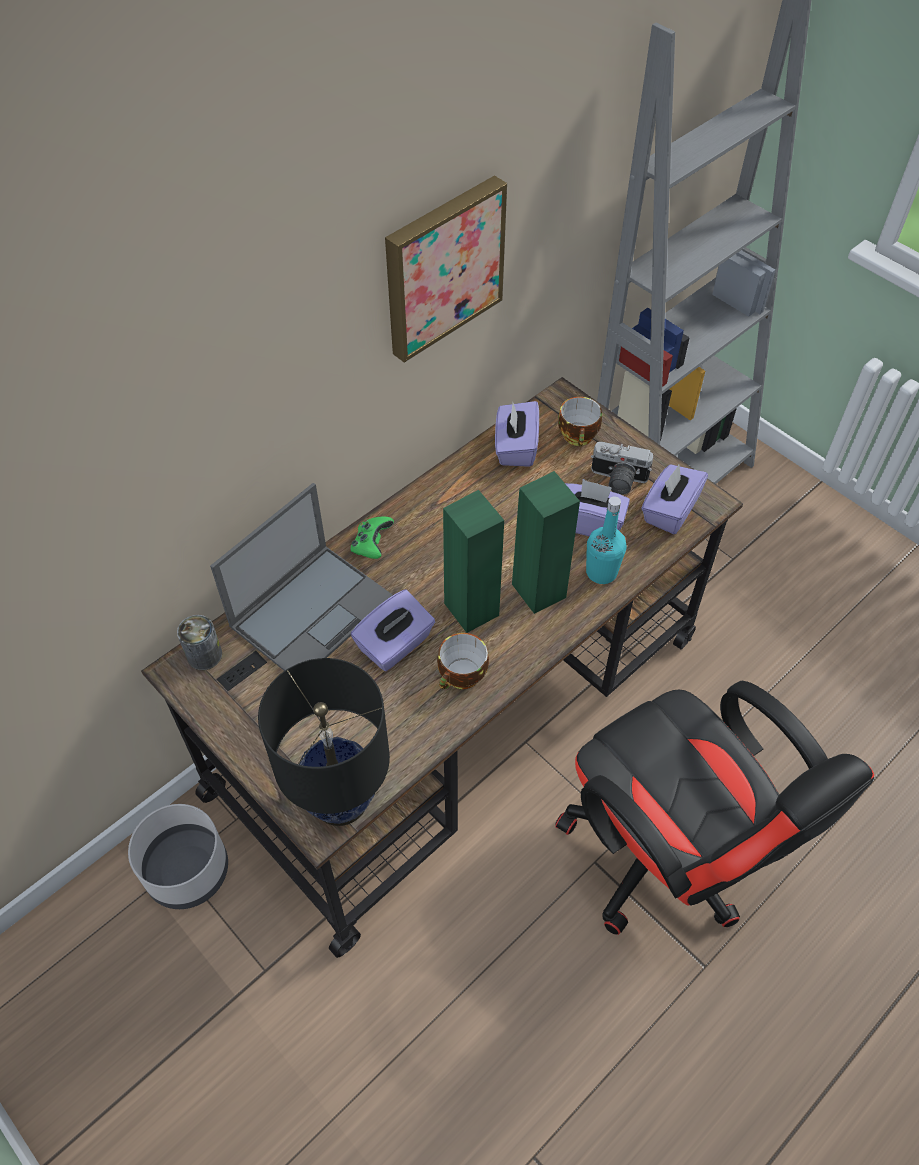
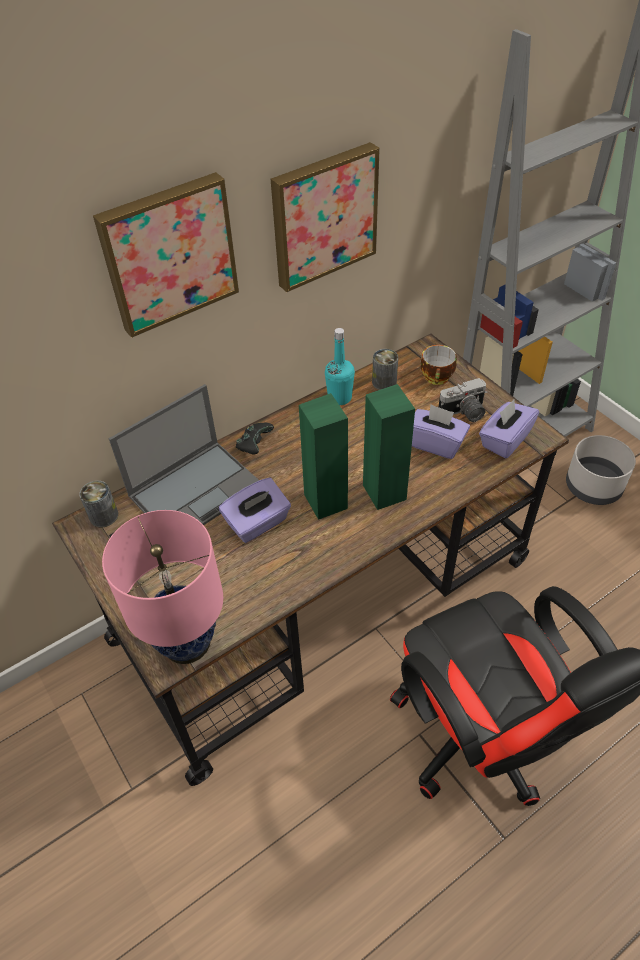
camera: 10 degrees right, 5 degrees down
(188, 870) = (88, 698): grey planter -> grey planter (594, 486)
(272, 341) = (168, 253): none -> picture
(340, 800) = (187, 642): black table lamp -> pink table lamp
(372, 545) = (254, 445): green game controller -> black game controller
(462, 677) = (308, 554): cup -> none
(515, 447) = (384, 382): purple tissue box -> can
(601, 572) = (439, 482): turquoise bottle -> turquoise bottle (339, 397)
(617, 480) = (464, 413): camera -> camera turned 45 degrees counterclockwise

